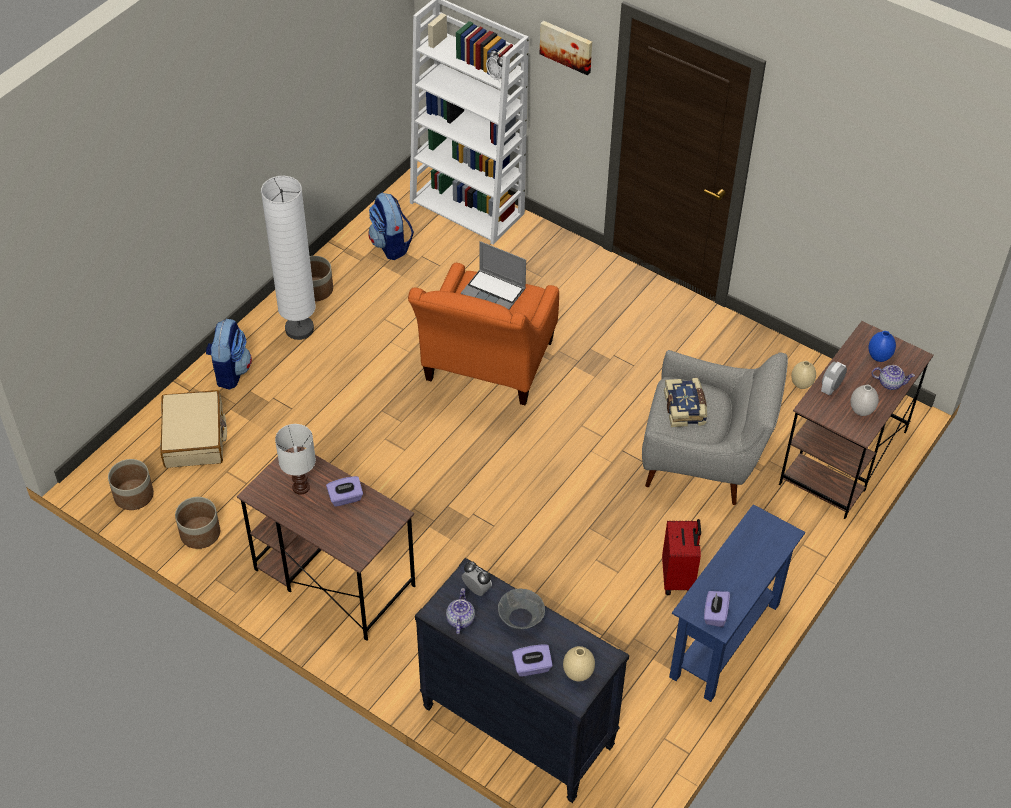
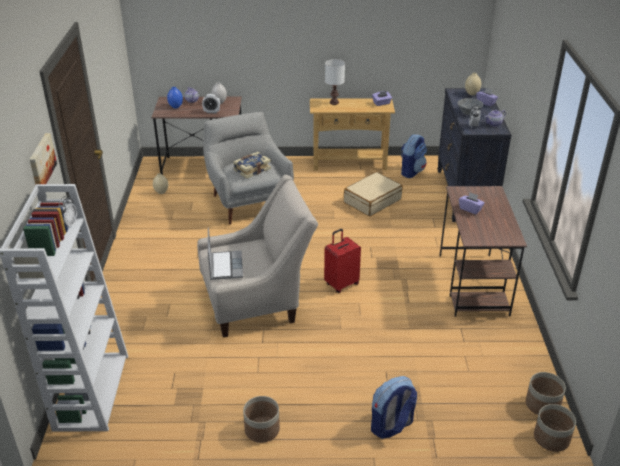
camera: 125 degrees left, 15 degrees down
(194, 437) = (465, 405): beige suitcase -> beige suitcase (372, 201)
(200, 533) = (522, 353): planter -> planter (551, 438)
(299, 329) = (311, 413): white floor lamp -> none
(301, 487) = (486, 226): white table lamp -> white table lamp (334, 102)
(391, 245) = (172, 413): backpack -> backpack (411, 171)
(485, 368) = (257, 302): orange armchair -> beige armchair
(678, 578) = (331, 185): red suitcase -> red suitcase (341, 284)
(725, 640) = (349, 164): blue console table -> beige console table

